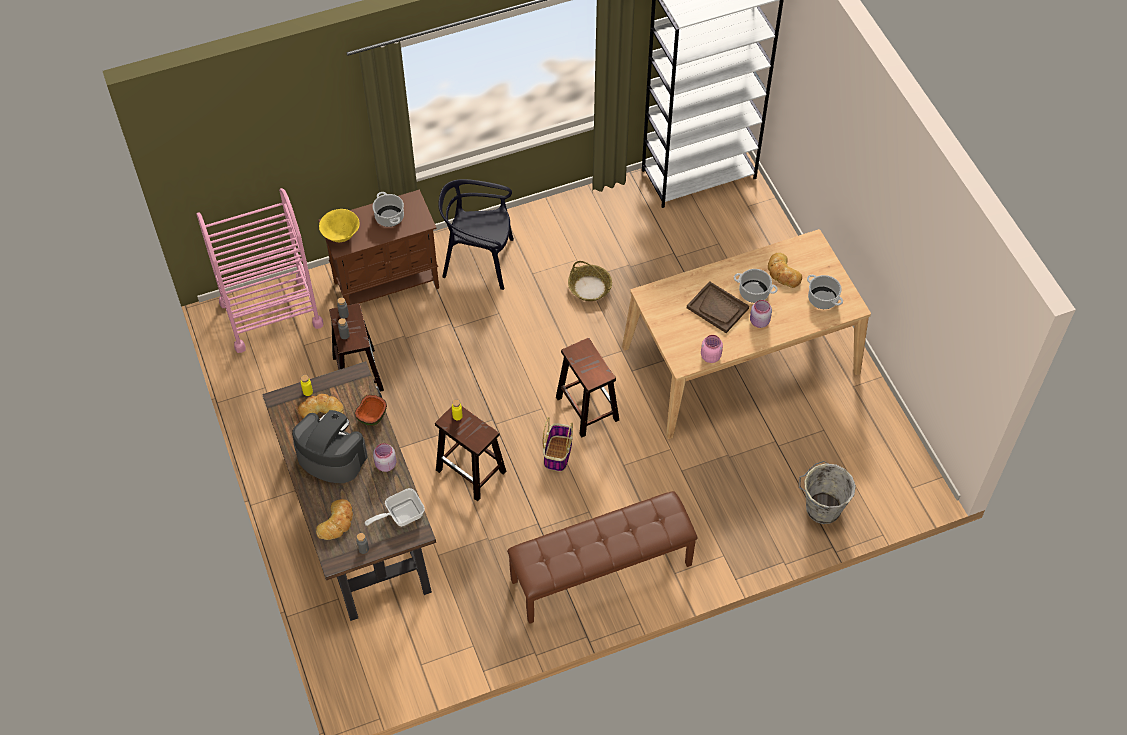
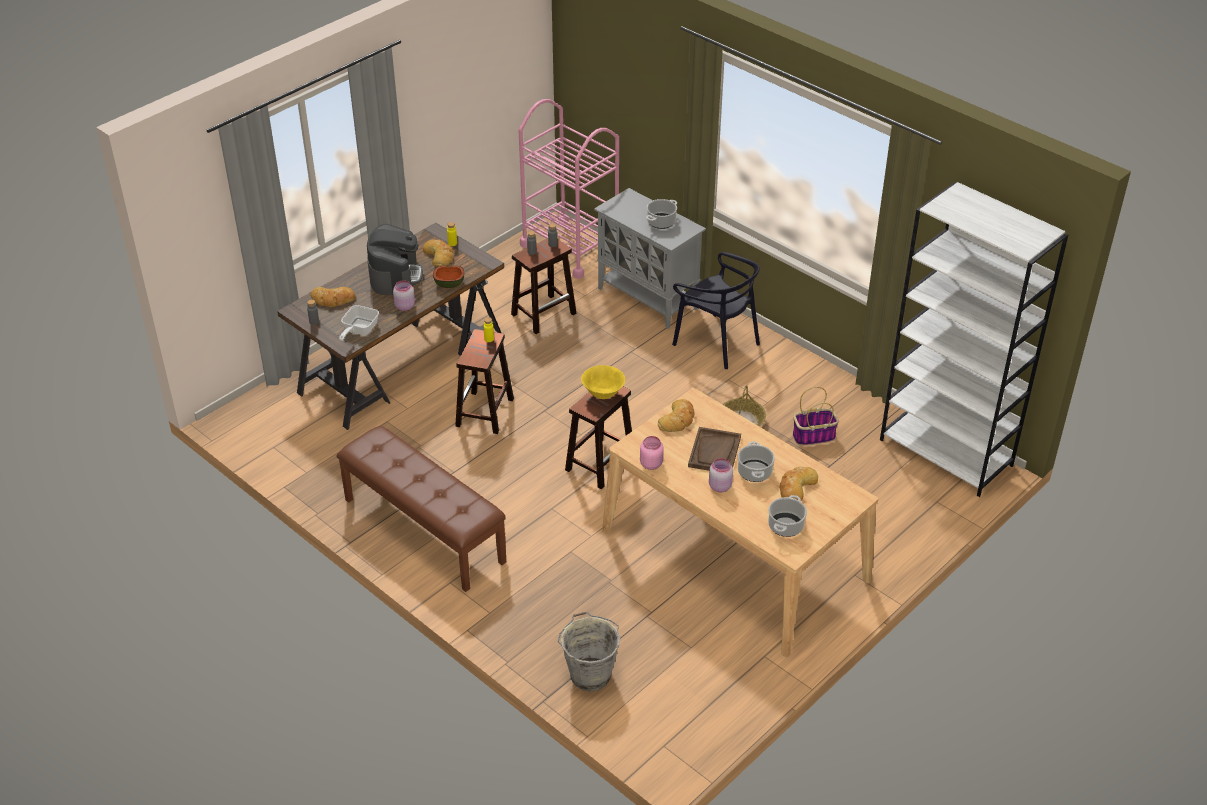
camera: 65 degrees right, 15 degrees down
(341, 235) = (620, 204): yellow bowl -> yellow bowl (603, 394)
(387, 284) = (648, 299): brown cabinet -> grey cabinet
(400, 515) = (358, 330): frying pan -> frying pan turned 105 degrees counterclockwise
(479, 261) = (716, 342): black chair -> black chair turned 150 degrees clockwise
(558, 453) = (538, 460): basket -> basket (814, 436)
(665, 316) = (678, 419): none -> bread

